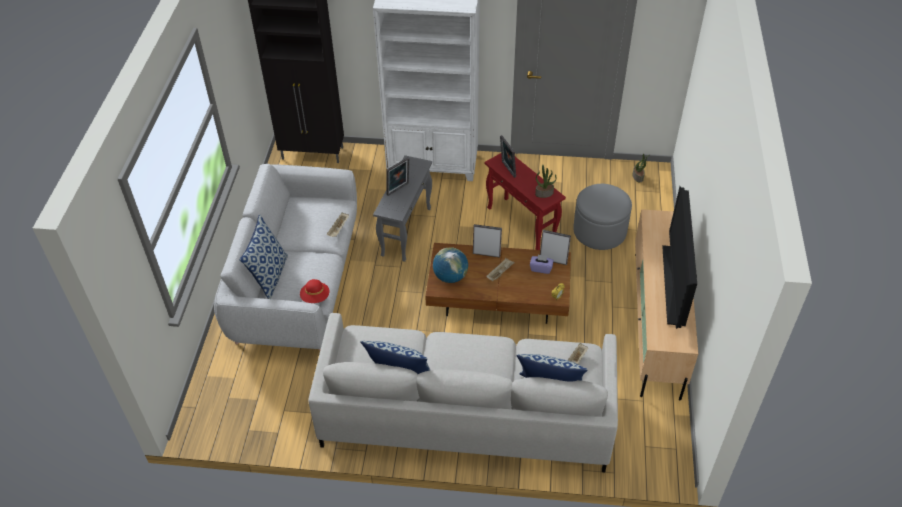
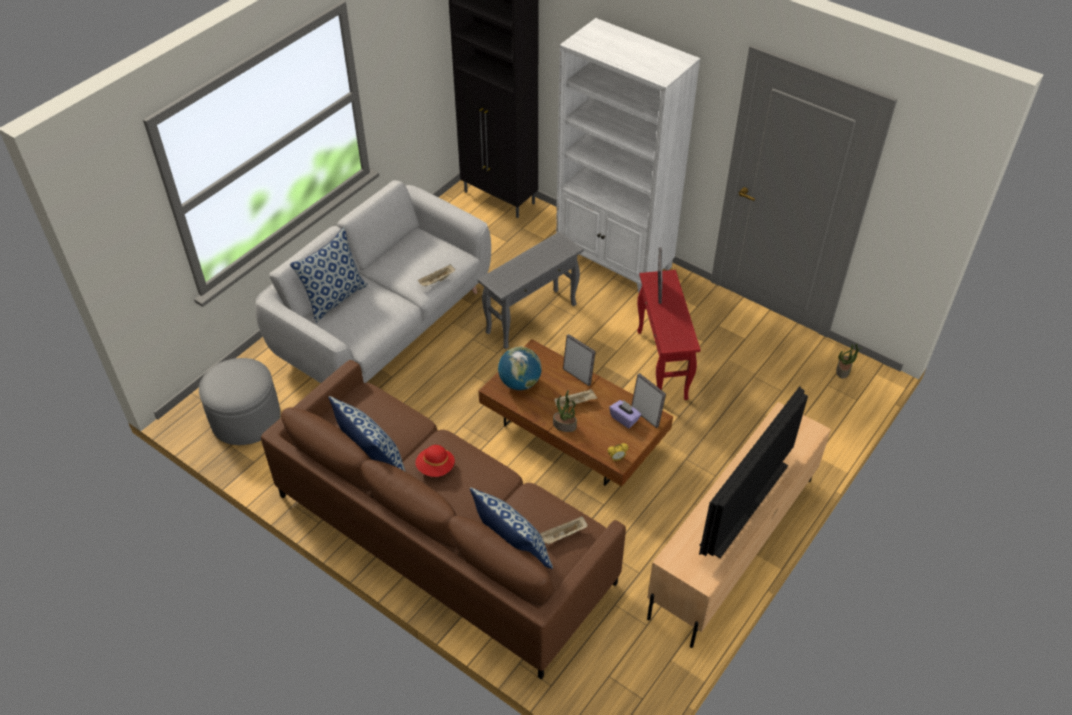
camera: 30 degrees right, 0 degrees up
(315, 297) = (360, 339): red hat -> red hat (435, 467)
(398, 189) = (524, 264): picture frame -> none
(466, 414) = (444, 538): grey sofa -> brown sofa
(544, 193) = (679, 335): potted plant -> potted plant (565, 425)
(599, 231) = (747, 412): grey ottoman -> grey ottoman (246, 418)

